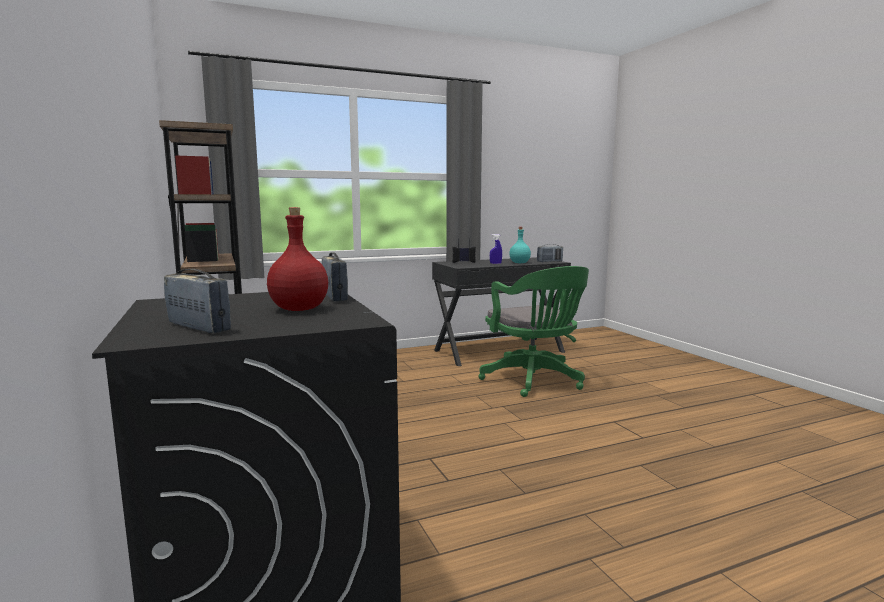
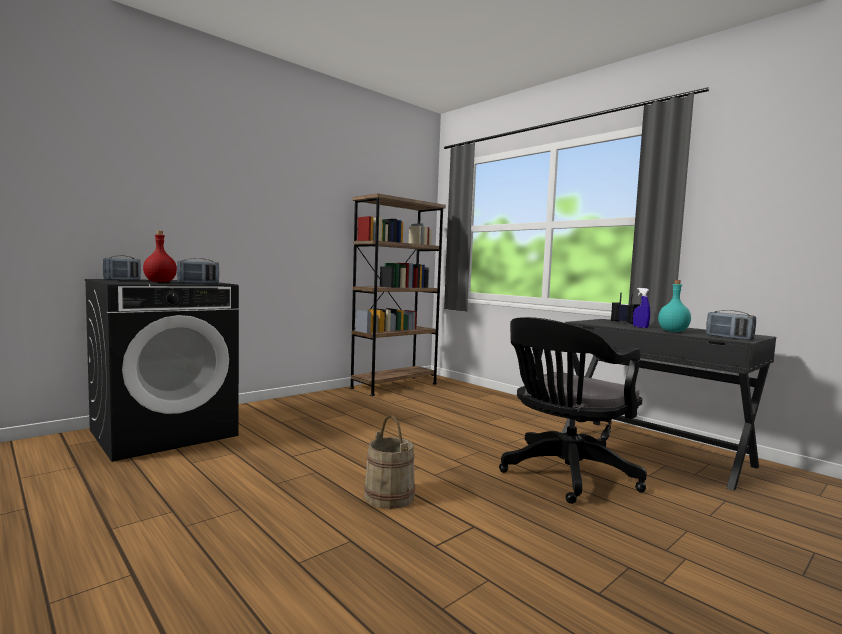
camera: 70 degrees right, 5 degrees down
(534, 381) = (564, 475): green office chair -> black office chair
(562, 442) = (389, 496): none -> beige bucket

